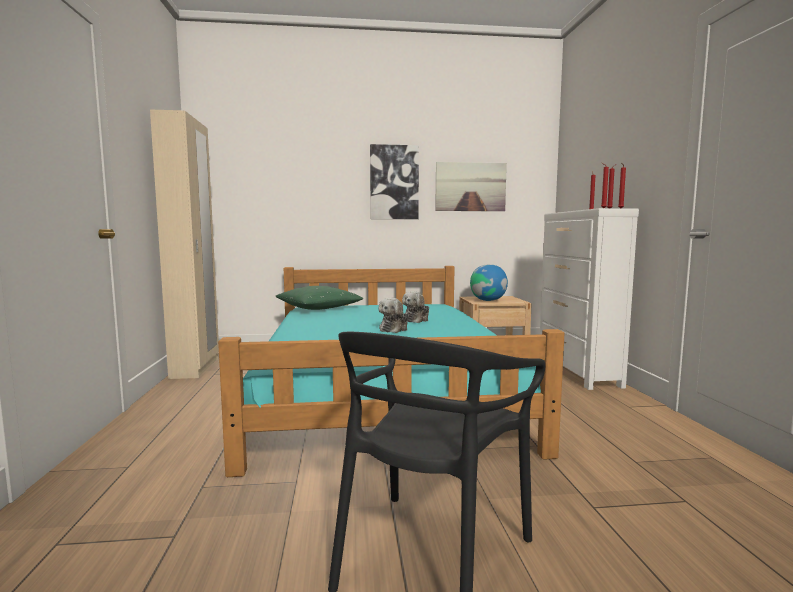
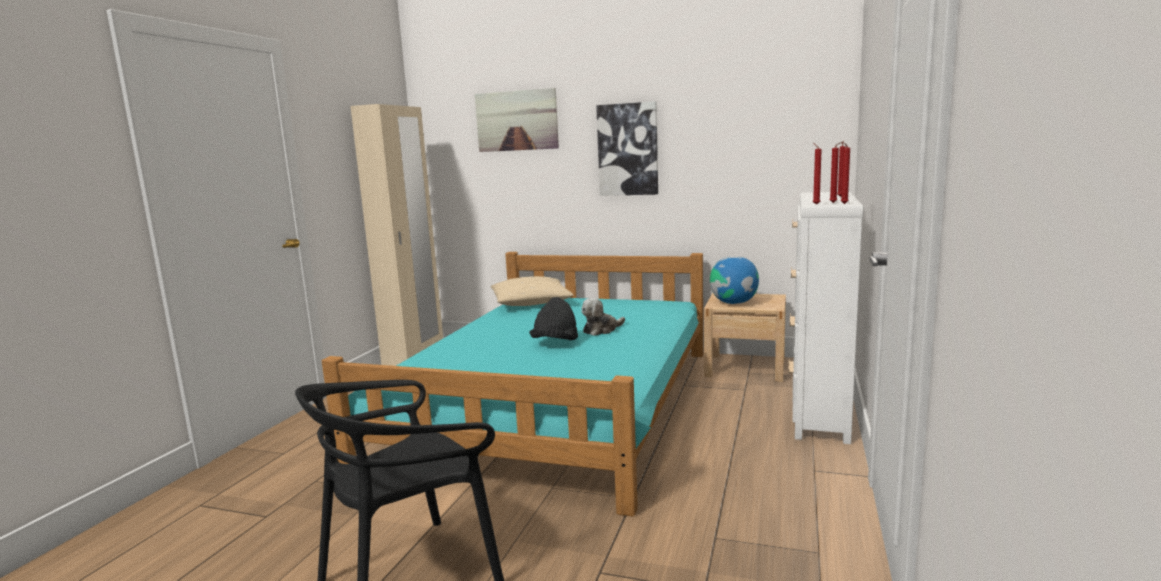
camera: 25 degrees right, 5 degrees up
(319, 308) = (531, 303): green pillow -> beige pillow
(394, 329) = (555, 343): plush toy -> black hat
(470, 187) = (727, 149): picture -> picture (516, 120)

